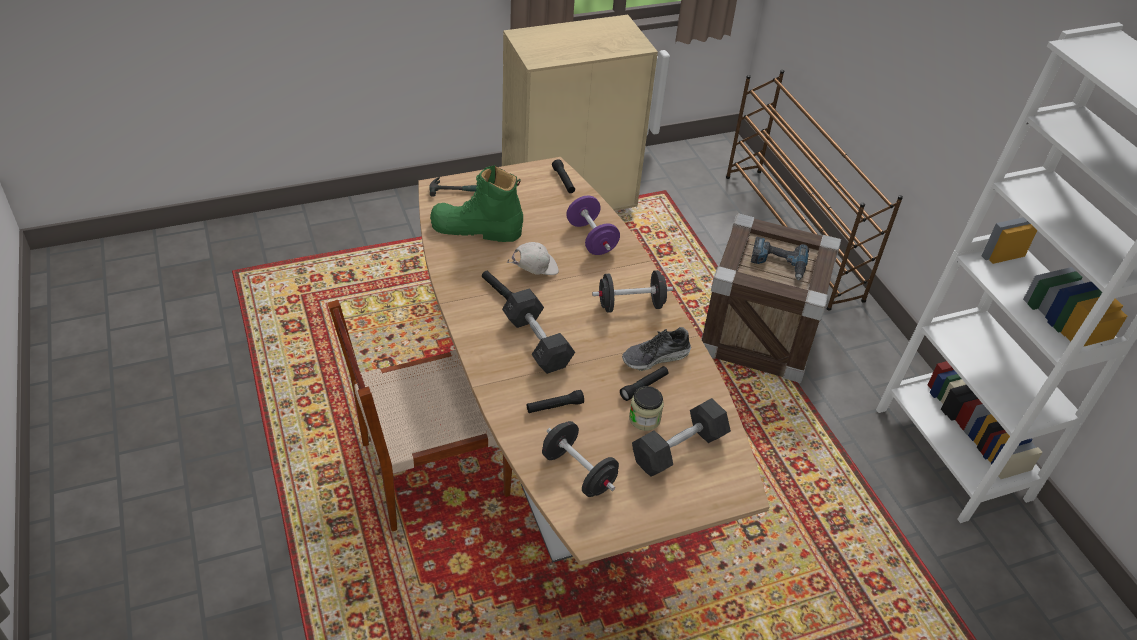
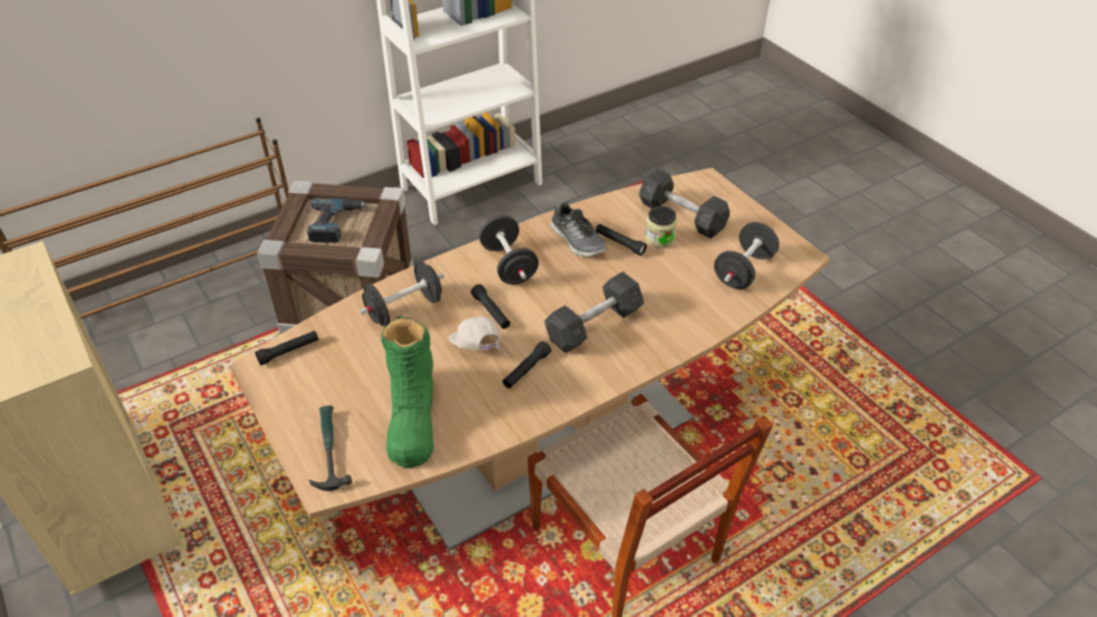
camera: 100 degrees left, 0 degrees up
(554, 407) = (675, 298): black flashlight -> black flashlight (491, 312)
(591, 239) = (404, 309): purple dumbbell -> black dumbbell

